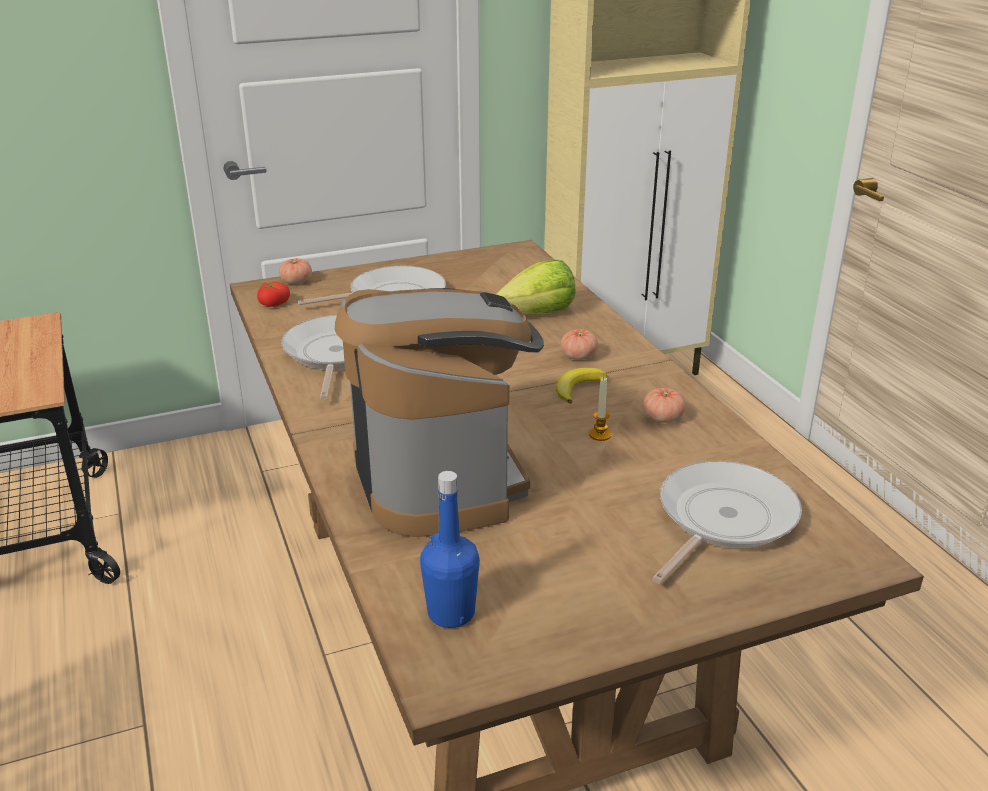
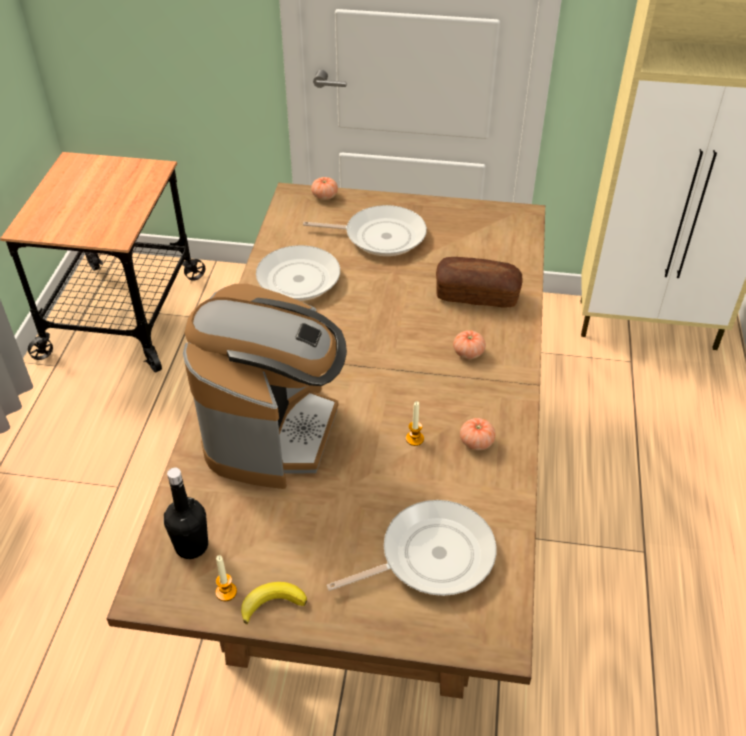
camera: 30 degrees right, 15 degrees up
(273, 303) = (292, 214): tomato -> none
(451, 613) = (191, 546): blue bottle -> black bottle
(538, 313) = (477, 295): lettuce -> bread
(539, 638) = (226, 592): none -> candle
(577, 388) = (438, 385): banana -> banana (272, 603)

